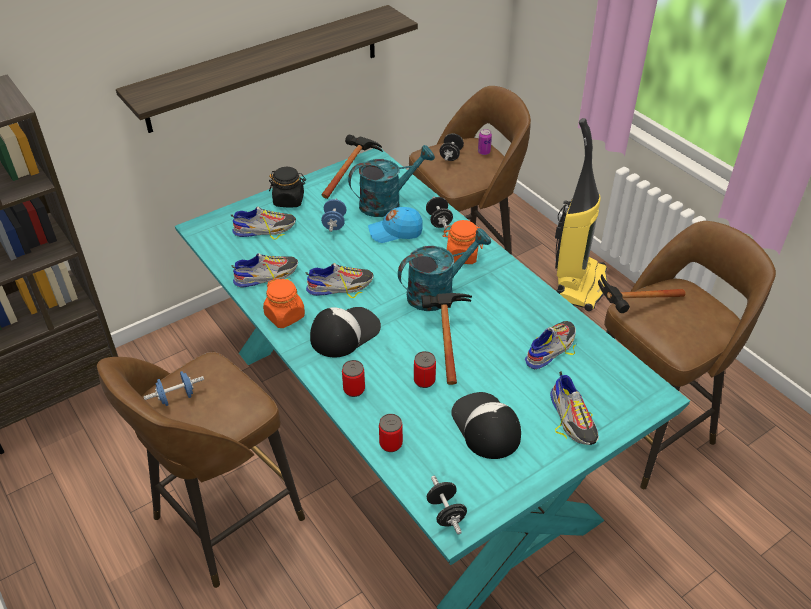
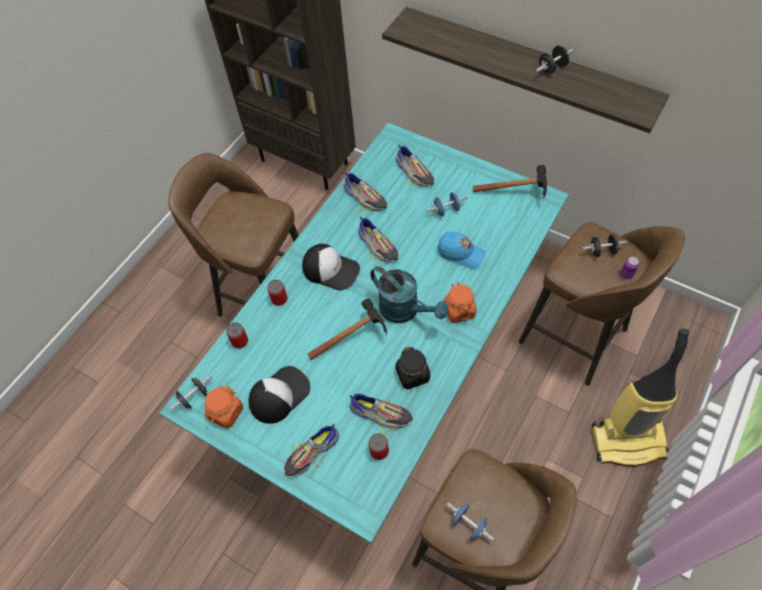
camera: 70 degrees right, 15 degrees up
(176, 397) = (238, 208): blue dumbbell -> blue dumbbell (468, 525)
(285, 316) = (330, 228): orange jar -> orange jar (225, 413)
(289, 200) = (456, 170): black jar -> black jar (413, 375)
(387, 202) = (495, 232): turquoise watering can -> none
(395, 232) = (461, 253): blue cap -> blue cap turned 150 degrees clockwise
(424, 380) = (306, 338): can -> can (379, 451)
(439, 221) = (493, 277): black dumbbell -> black dumbbell (552, 68)
(632, 308) = (473, 467): hammer -> none

